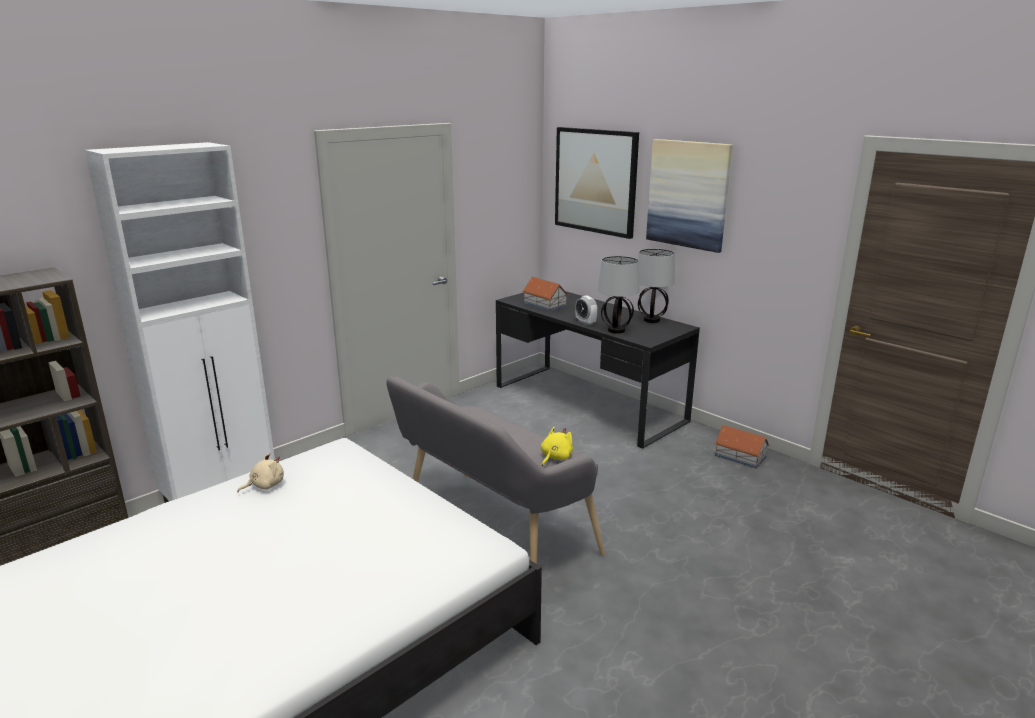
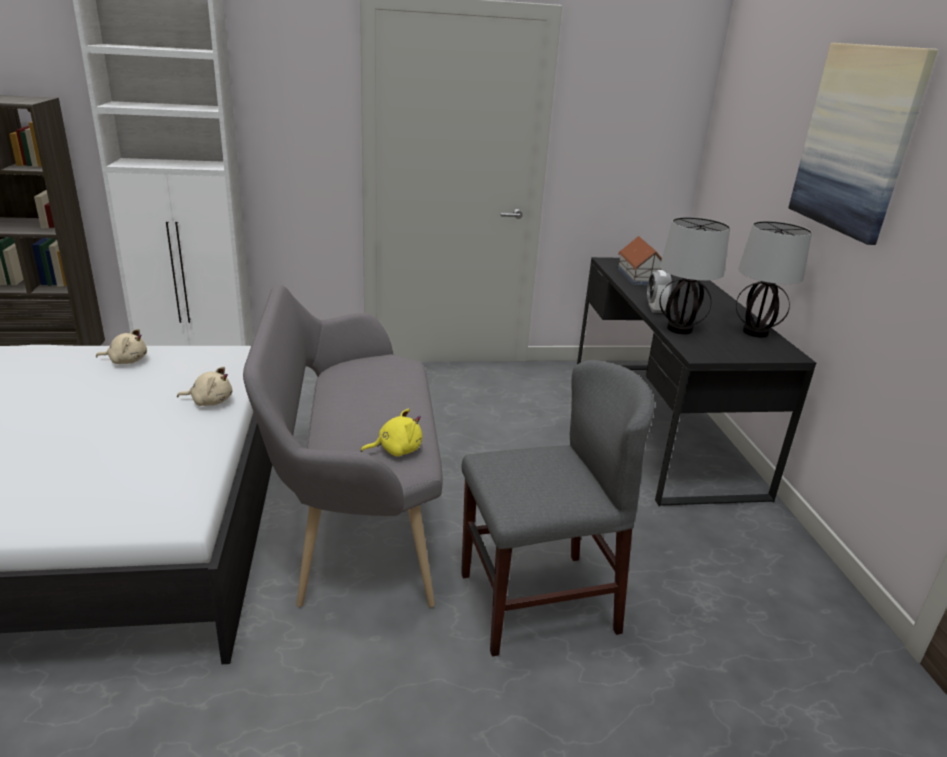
camera: 35 degrees right, 5 degrees up
(385, 483) = (210, 401): none -> beige plush toy
(595, 181) = (759, 113): picture -> none
(649, 524) = (537, 602): none -> grey chair
(740, 456) = (793, 580): toy house -> none

